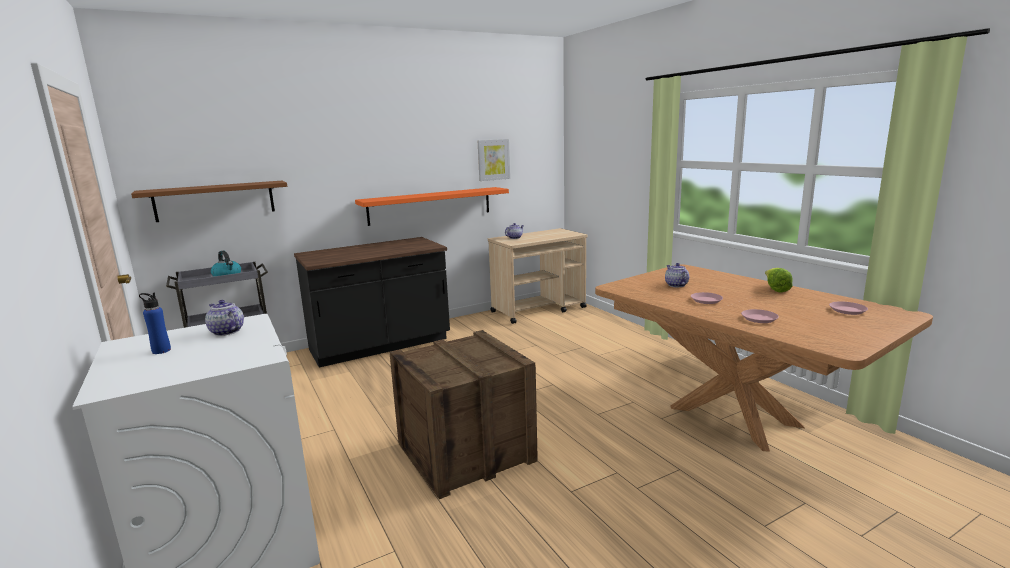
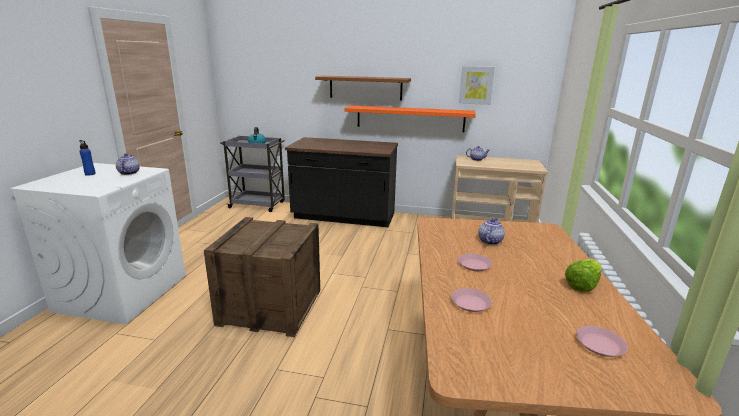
camera: 40 degrees right, 5 degrees up
(215, 200) = (262, 94): brown shelf -> brown shelf (365, 88)

